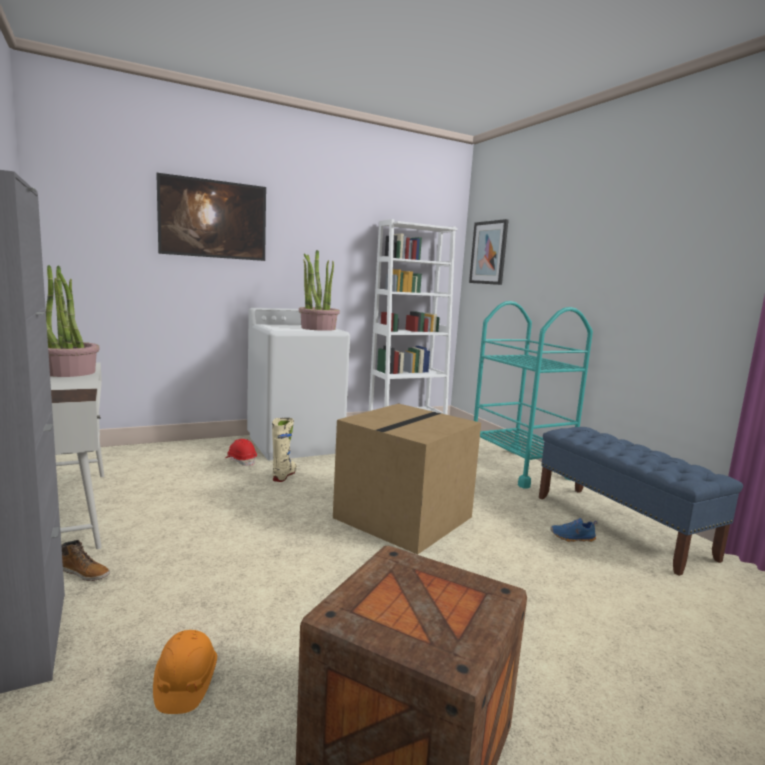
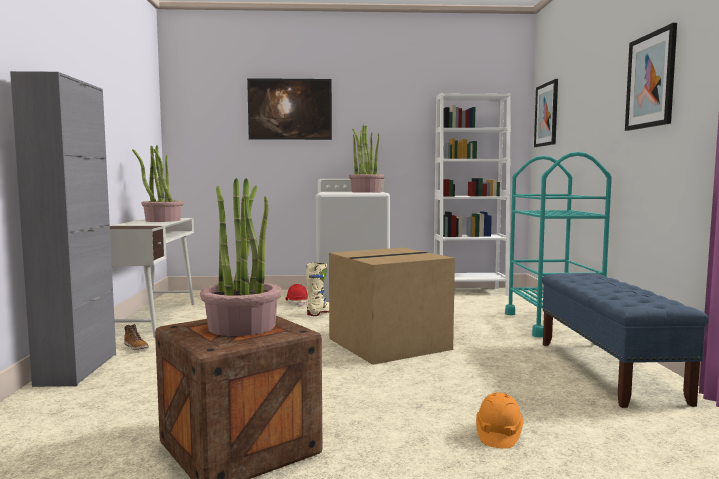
camera: 25 degrees right, 5 degrees down
(185, 684) = (141, 399): orange hard hat -> orange hard hat (498, 434)
(420, 594) = (242, 326): none -> potted plant
(572, 538) = (538, 372): blue shoe -> none
(651, 247) = (651, 80): none -> picture

